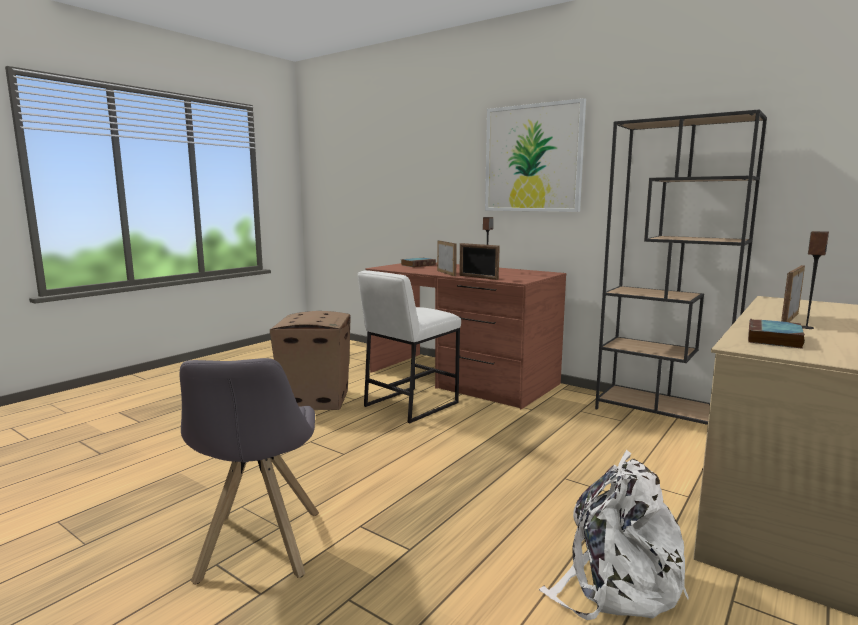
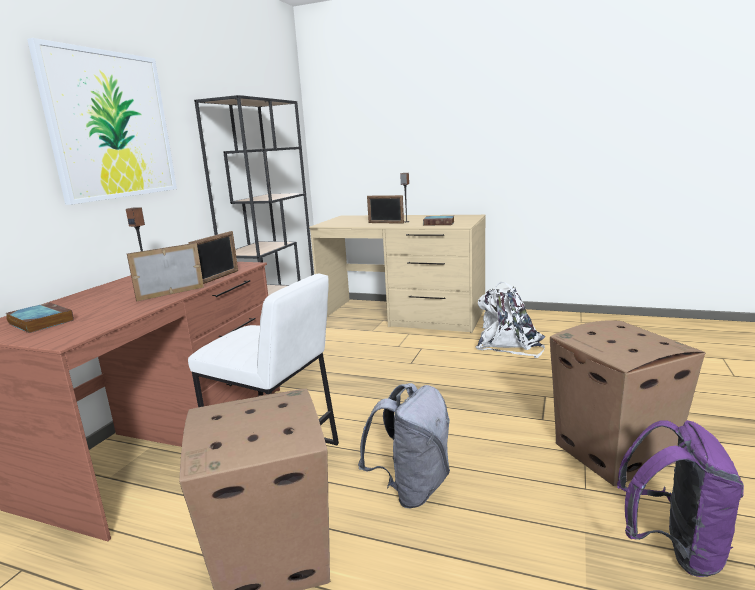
camera: 105 degrees left, 5 degrees up
(146, 517) = (674, 548): none -> purple backpack
(259, 546) = (614, 453): grey chair -> cardboard box
(327, 439) = (412, 488): none -> grey backpack

